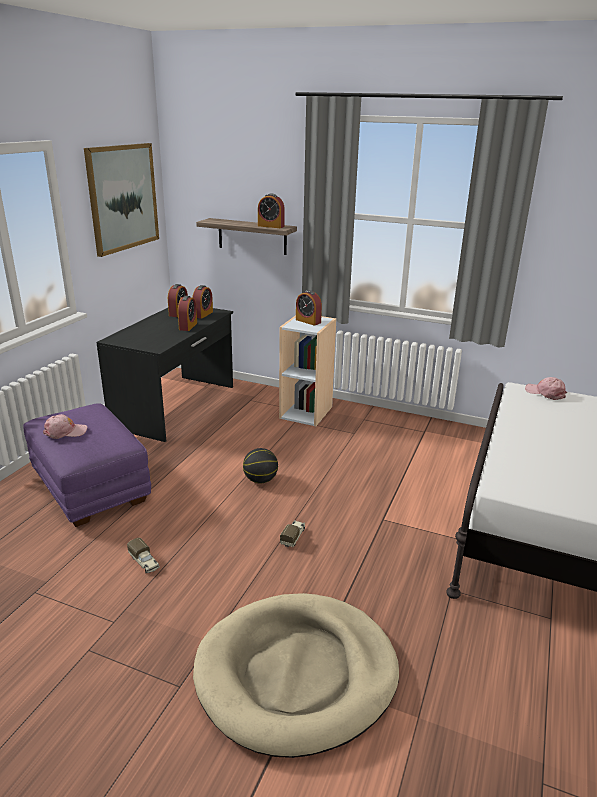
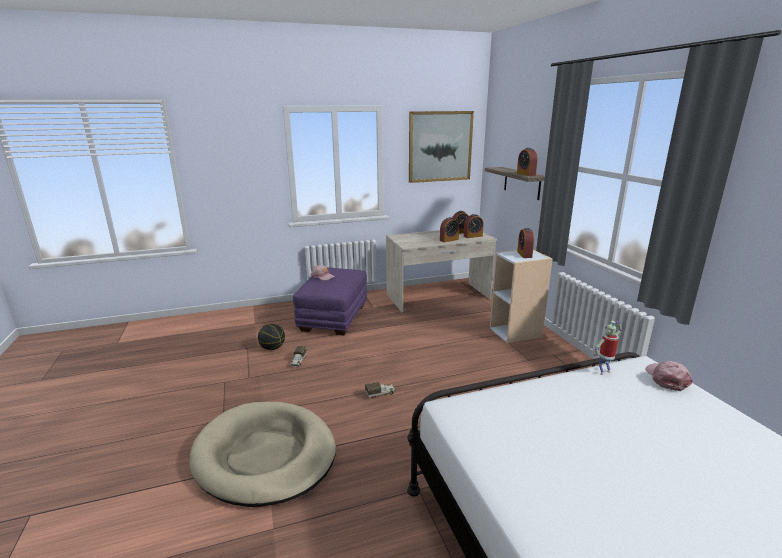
camera: 50 degrees right, 5 degrees down
(176, 406) = (438, 297): black desk -> beige desk
(260, 480) = (416, 355): basketball -> basketball (272, 348)
(515, 405) = (603, 371): none -> toy robot

